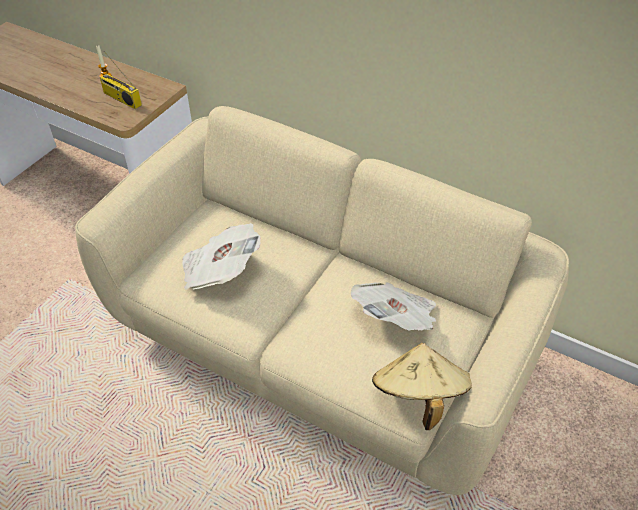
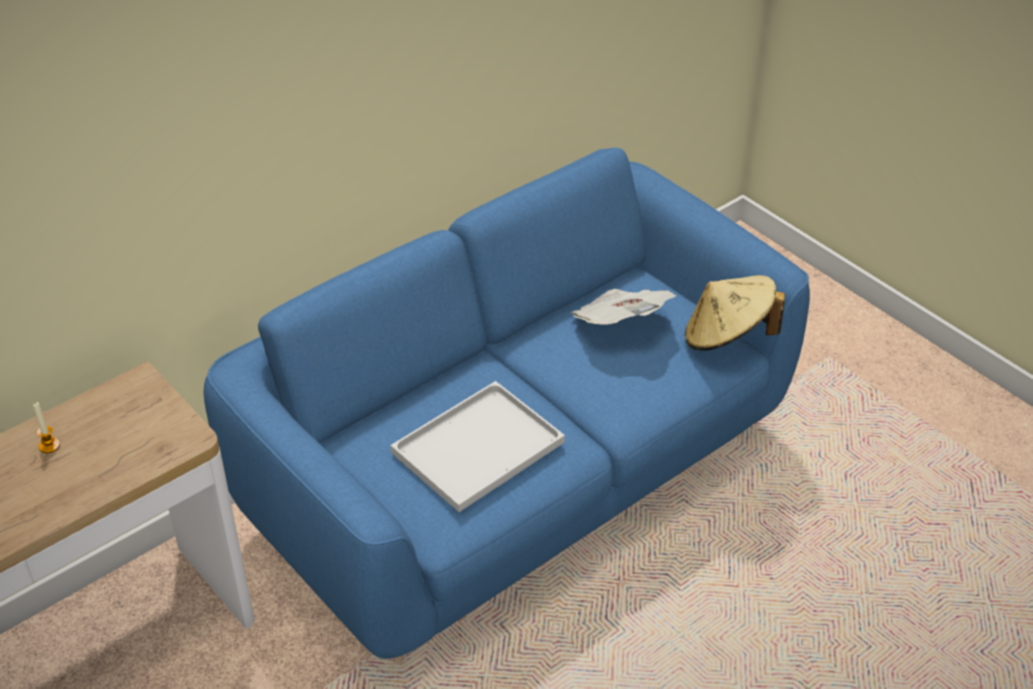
camera: 70 degrees left, 5 degrees down
(121, 99) = (130, 435): radio -> none
(220, 271) = (476, 450): newspaper -> white tray
(319, 347) = (516, 480): beige sofa -> blue sofa

